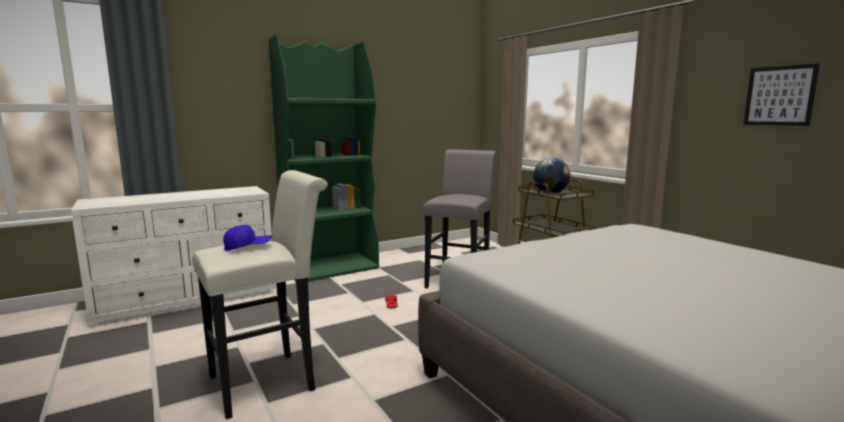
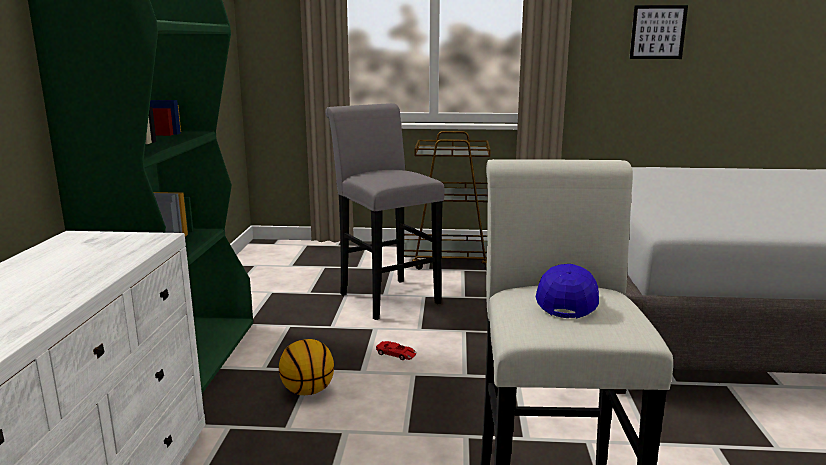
camera: 55 degrees left, 5 degrees up
(329, 298) = (308, 391): none -> basketball
(550, 193) = (454, 152): globe -> none

